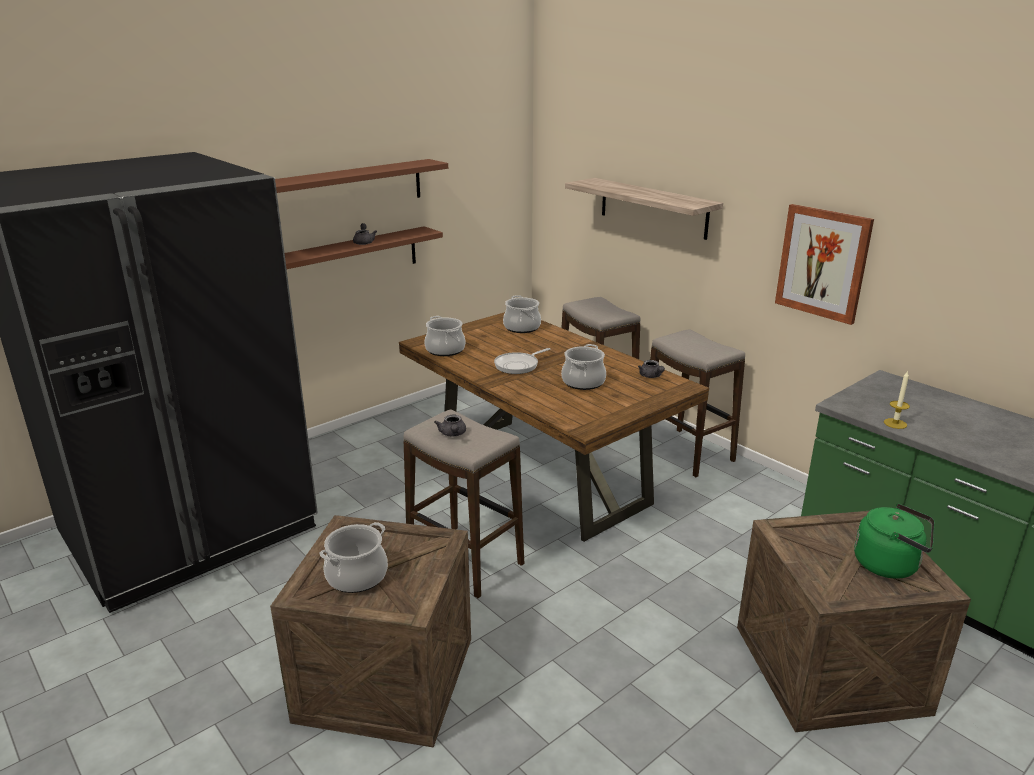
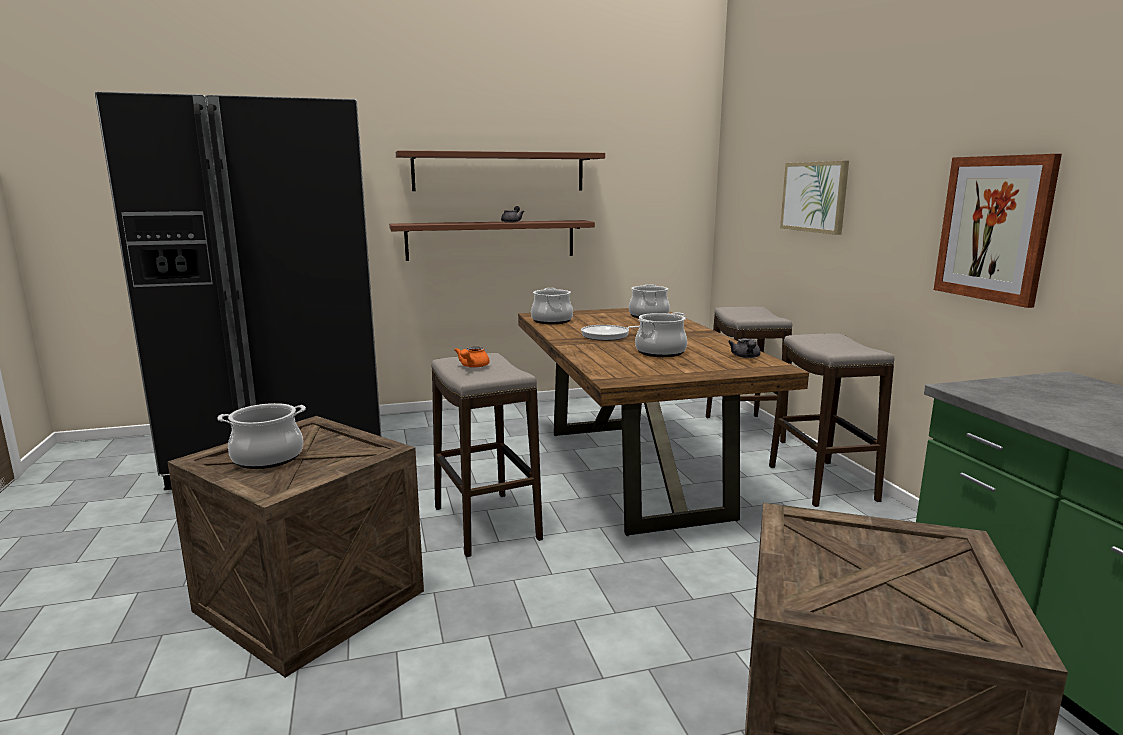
camera: 25 degrees right, 10 degrees down
(452, 434) = (472, 366): grey teapot -> orange teapot
(653, 208) = (814, 197): shelf -> picture
(890, 565) = (940, 593): green kettle -> none
(895, 423) = (1038, 413): candle -> none

